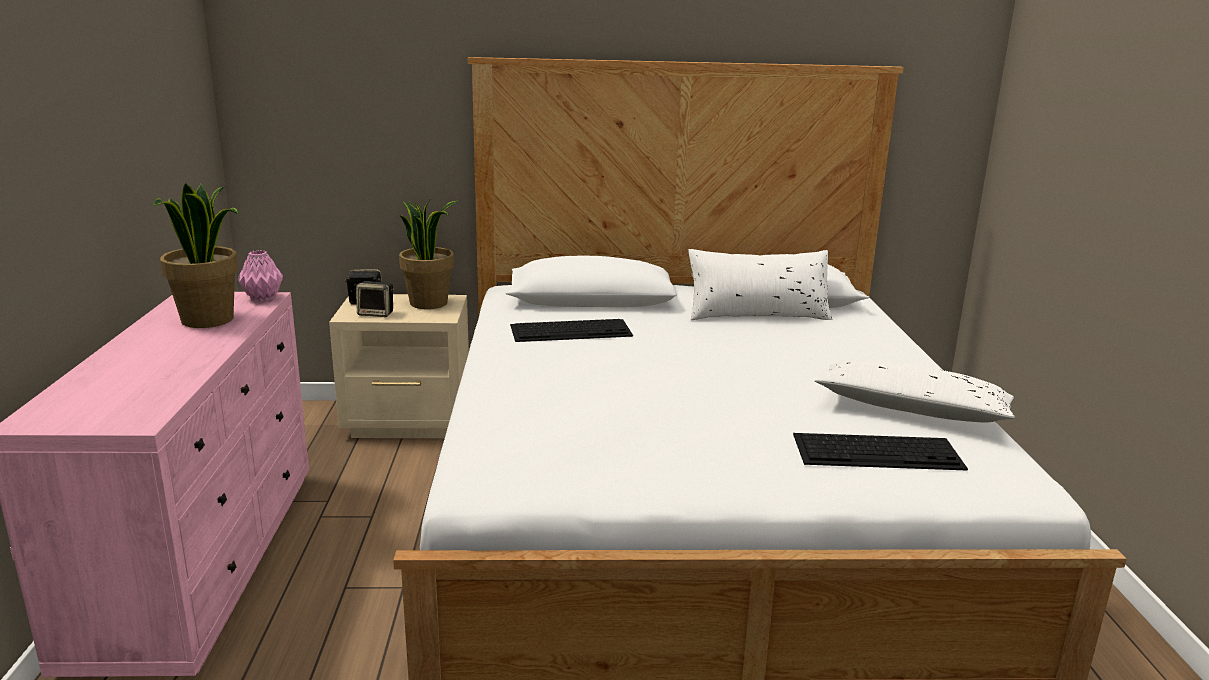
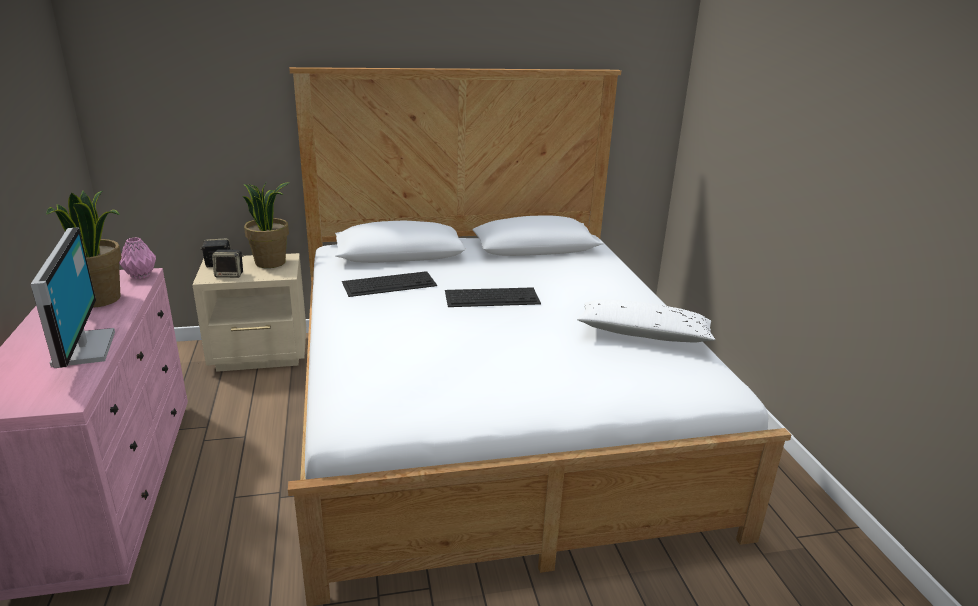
camera: 10 degrees left, 5 degrees up
(171, 370) = (80, 349): none -> monitor
(757, 314) = (525, 261): white pillow -> none
(878, 451) = (626, 370): keyboard -> keyboard (493, 297)

